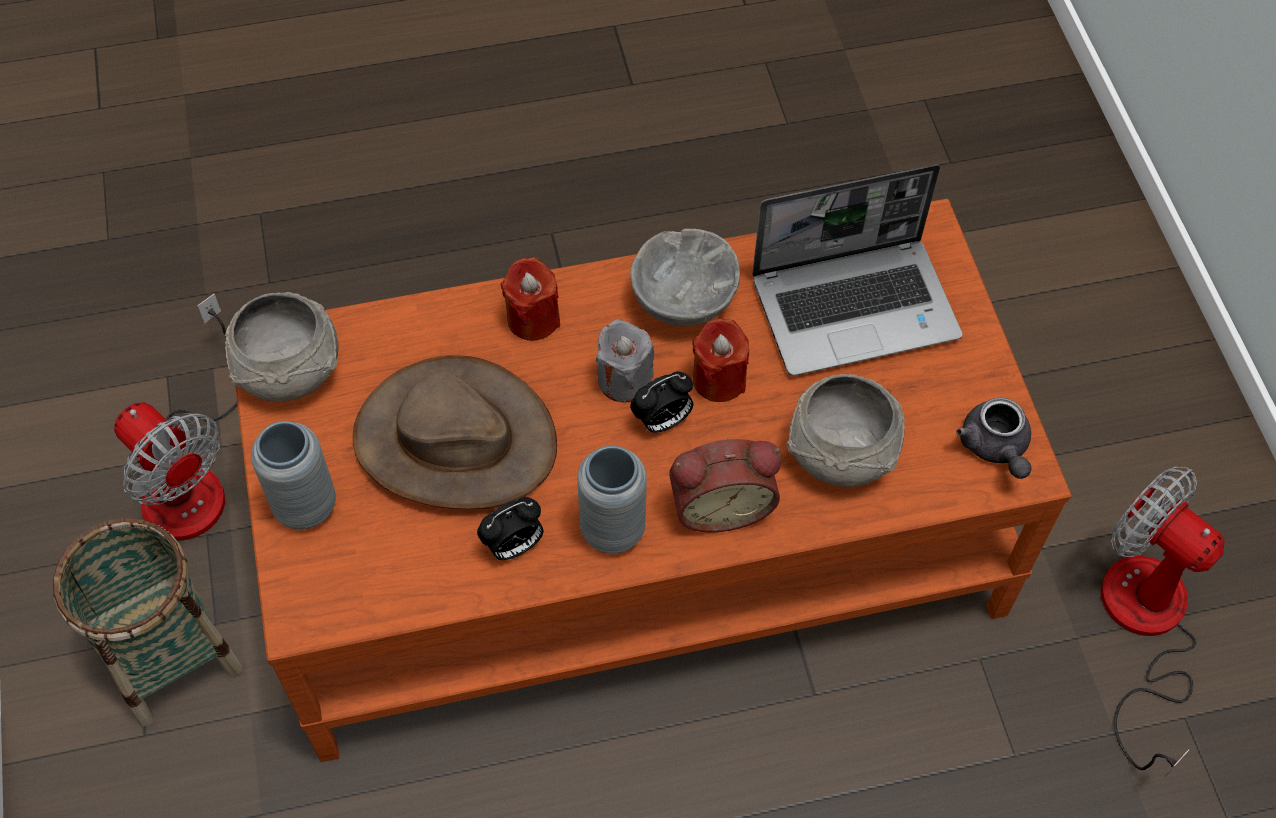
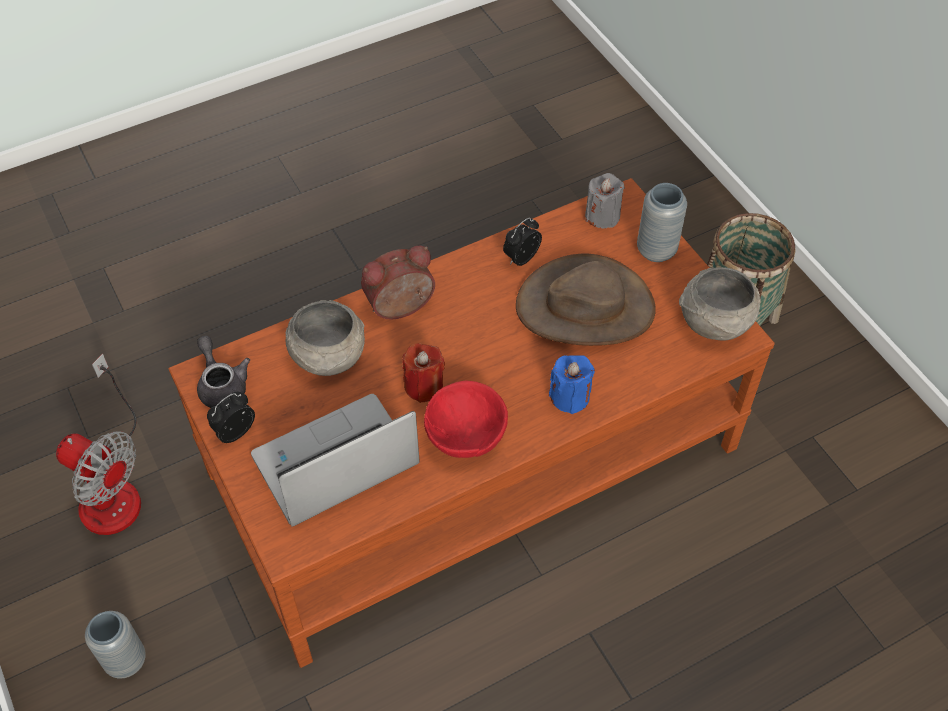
camera: 165 degrees right, 5 degrees down
(192, 475) = (791, 426): fan -> none
(533, 319) = (570, 397): red candle -> blue candle
(612, 530) = (464, 279): grey vase -> grey vase (126, 661)
(624, 380) = (489, 370): grey candle -> grey candle (602, 216)
(662, 421) = (454, 349): alarm clock -> alarm clock (235, 431)
(683, 299) = (466, 438): grey bowl -> red bowl

